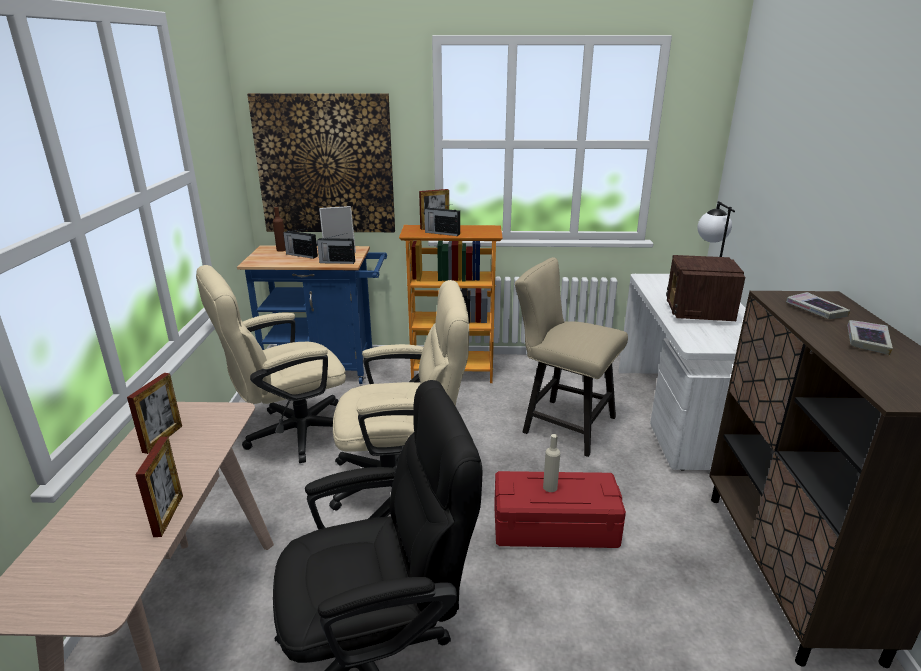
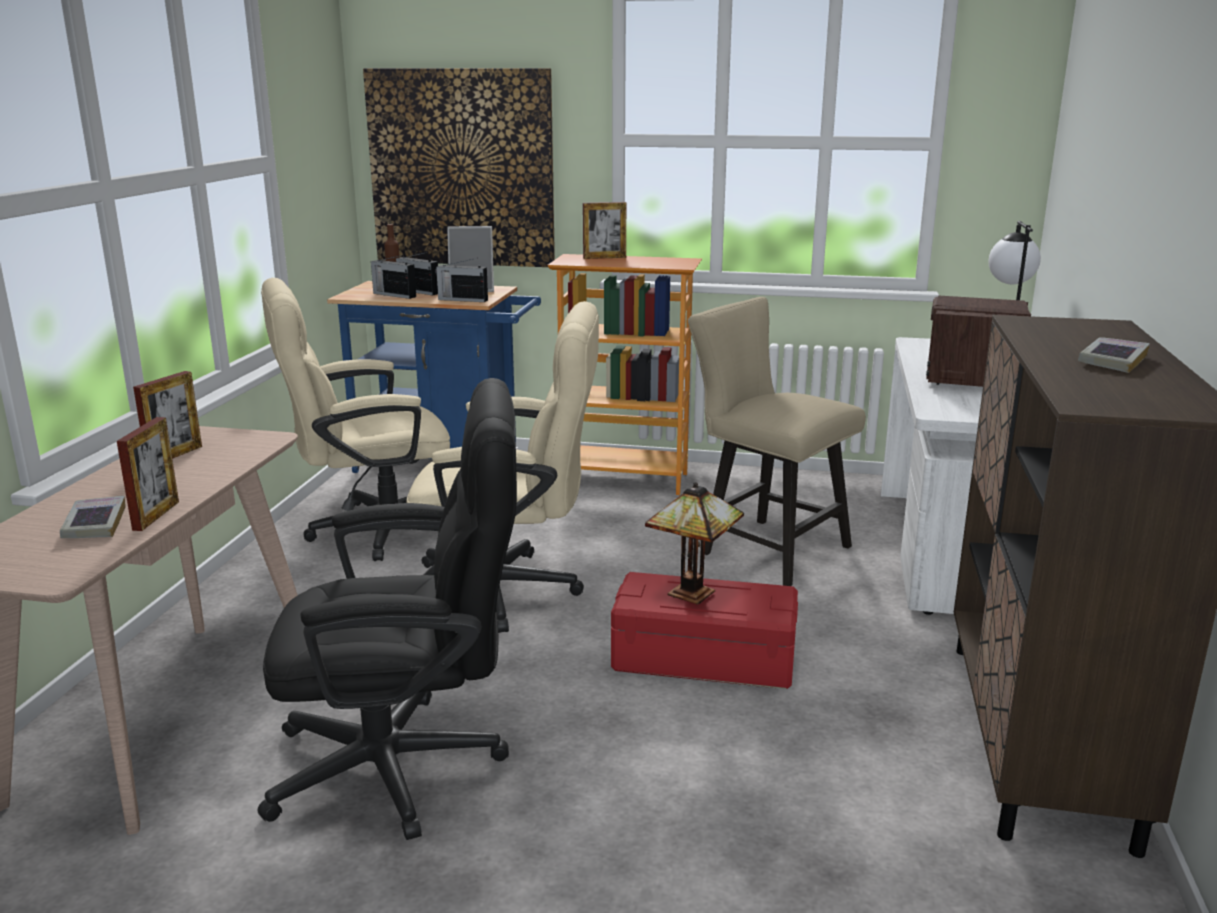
camera: 10 degrees right, 5 degrees down
(441, 233) = (610, 263): radio -> radio (394, 295)
(550, 487) = (695, 593): beige bottle -> table lamp
(815, 310) = (1070, 334): book -> book (95, 524)

